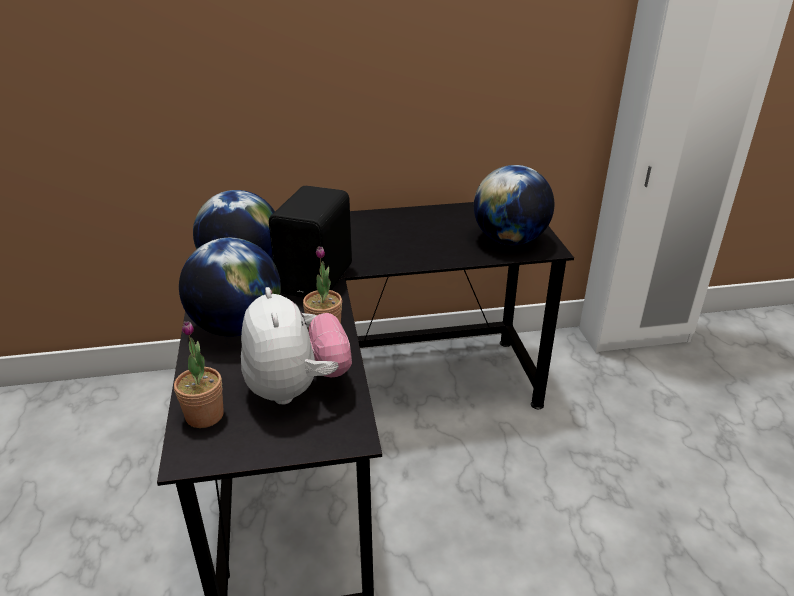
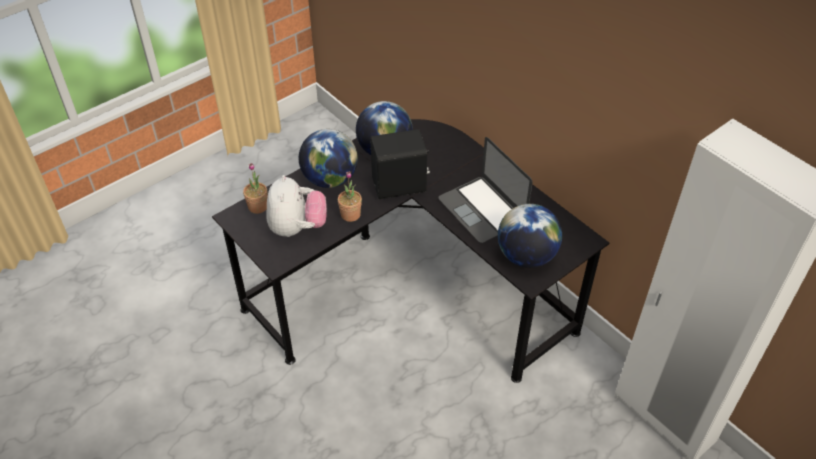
camera: 60 degrees right, 15 degrees up
(297, 388) = (297, 228): plush toy -> plush toy turned 45 degrees counterclockwise
(415, 242) = (482, 209): none -> laptop

